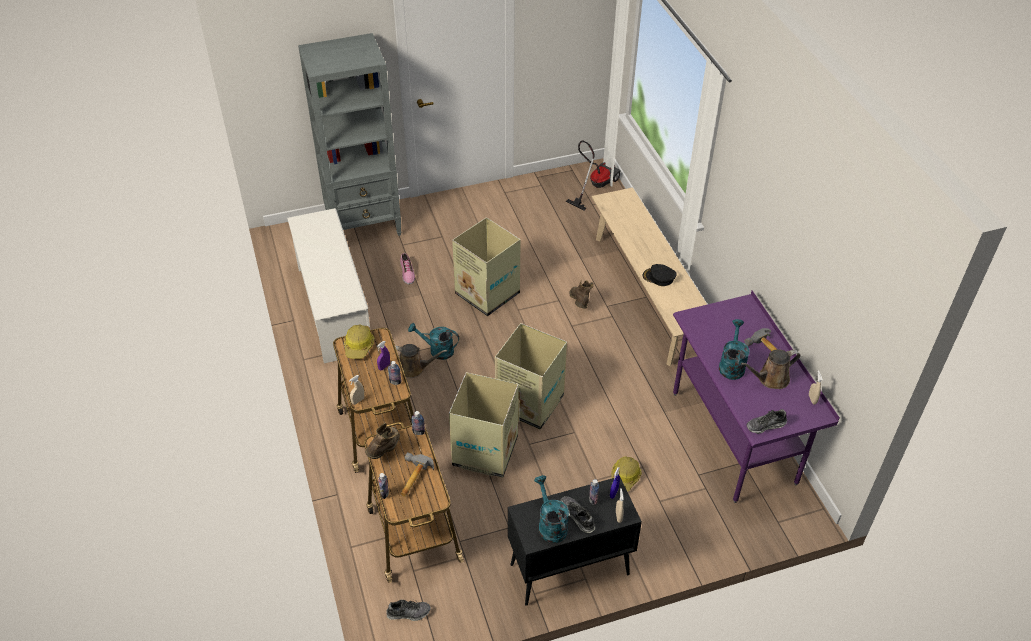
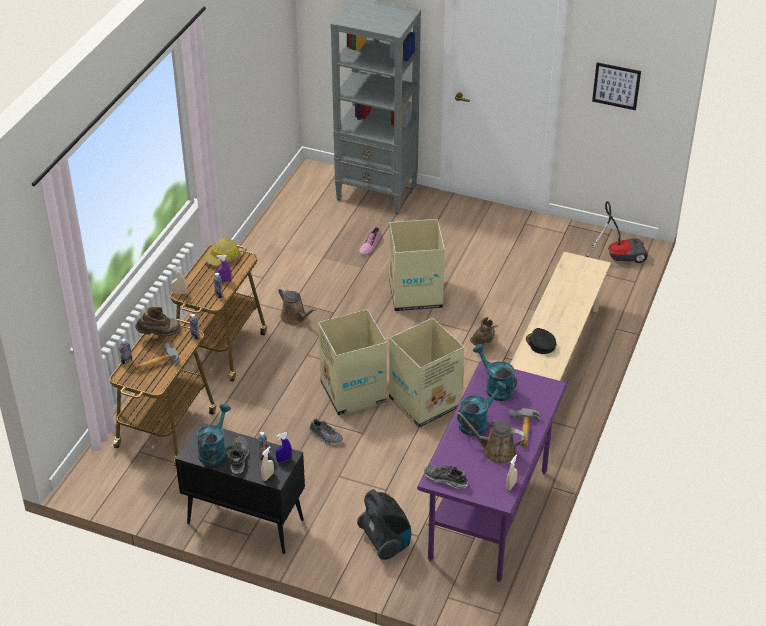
camera: 40 degrees right, 5 degrees down
(334, 309) = (284, 243): white shoe rack -> none
(408, 613) = (106, 475): shoe -> shoe (326, 437)
(437, 350) = (327, 315): turquoise watering can -> turquoise watering can (495, 388)
(484, 452) = (278, 406): cardboard box -> cardboard box (423, 403)
(564, 36) = (616, 86): none -> picture
(625, 477) = (363, 488): hard hat -> none
(689, 510) = (385, 542): none -> vacuum cleaner

